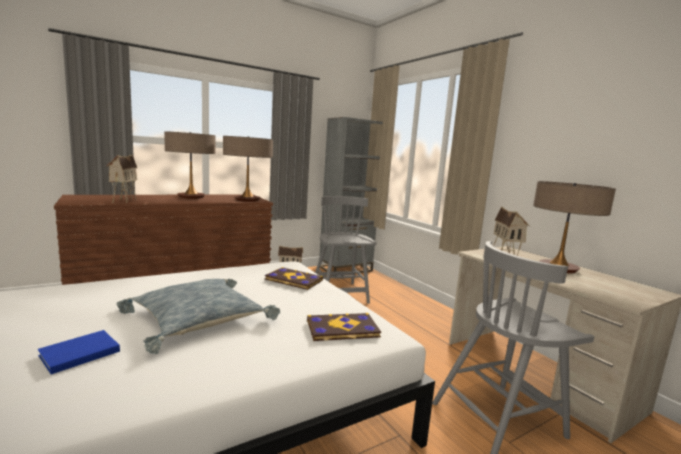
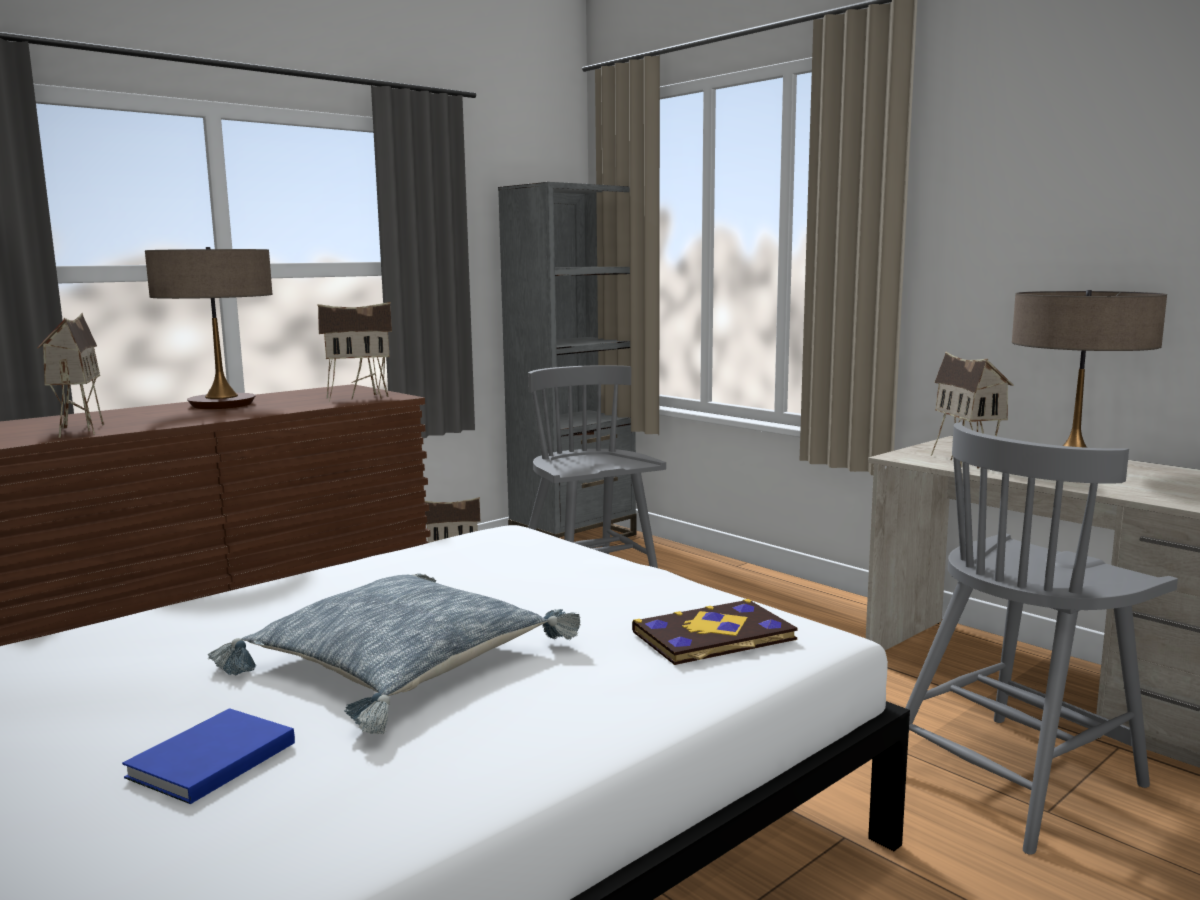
camera: 10 degrees left, 0 degrees up
(247, 200) = (359, 397): table lamp -> toy house
(293, 280) = (542, 562): book -> none

